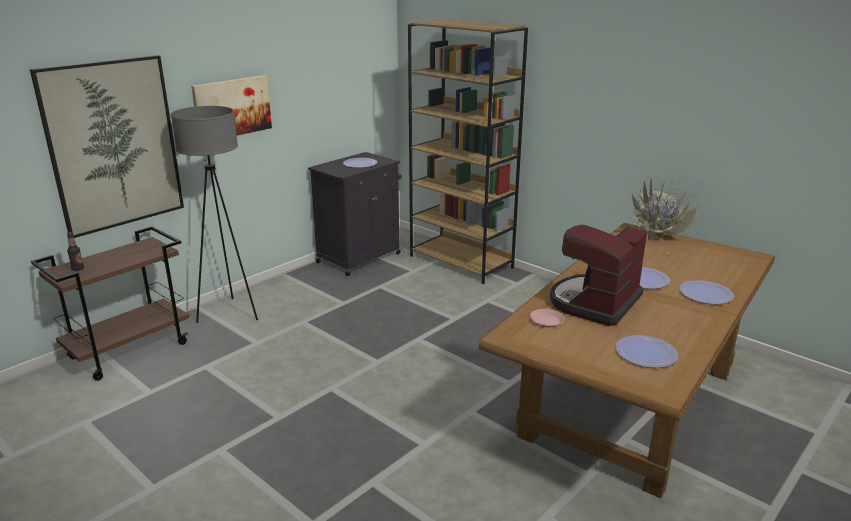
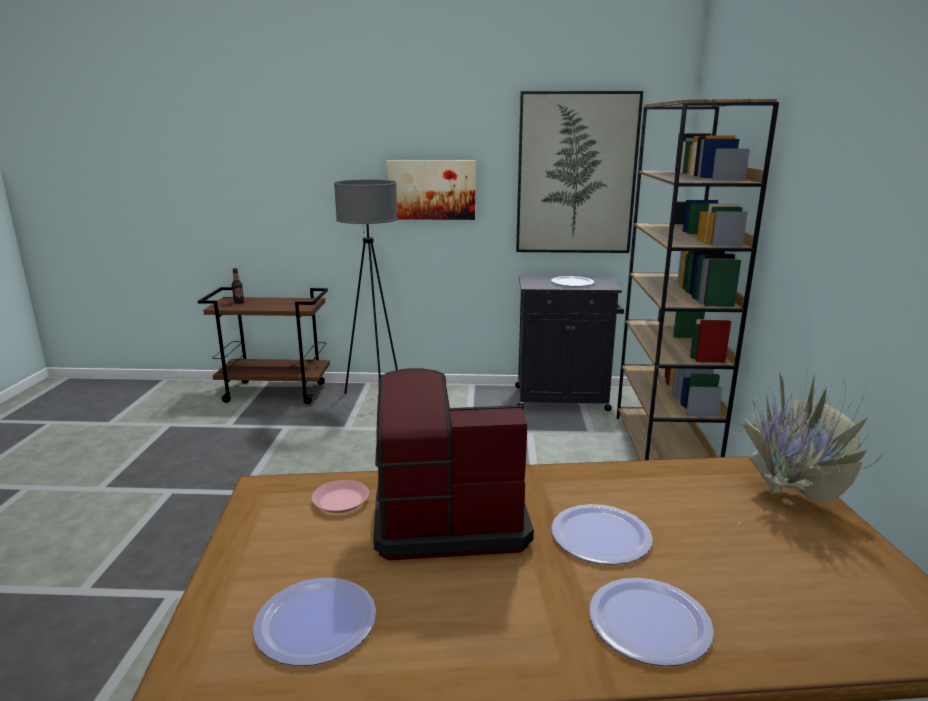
camera: 50 degrees right, 5 degrees down
(113, 145) = (304, 204): picture -> picture (576, 174)

